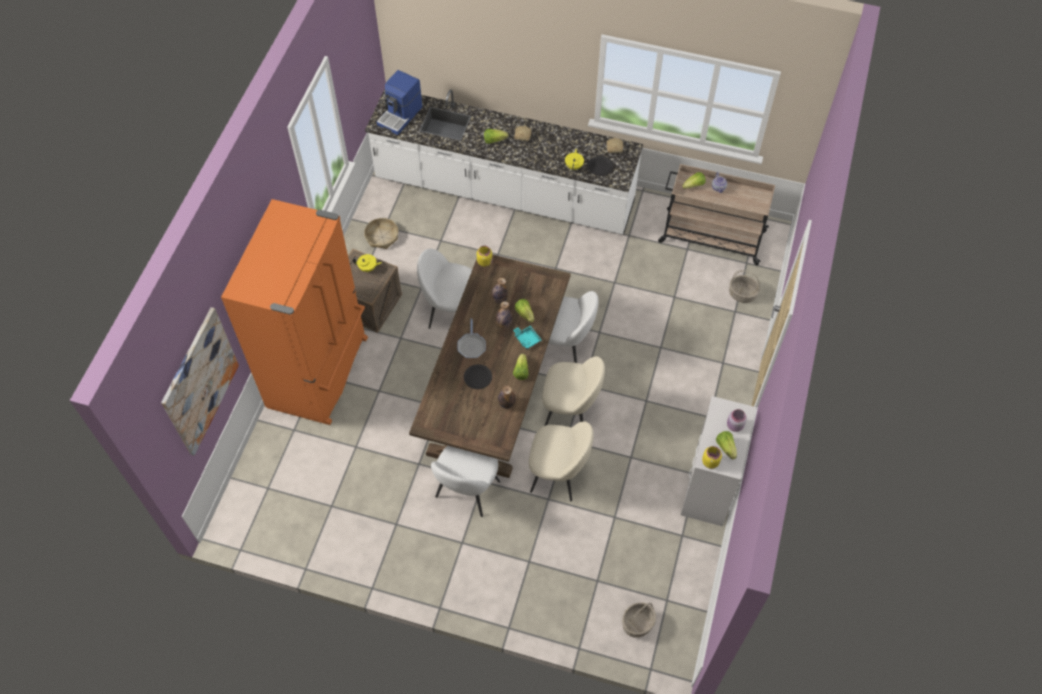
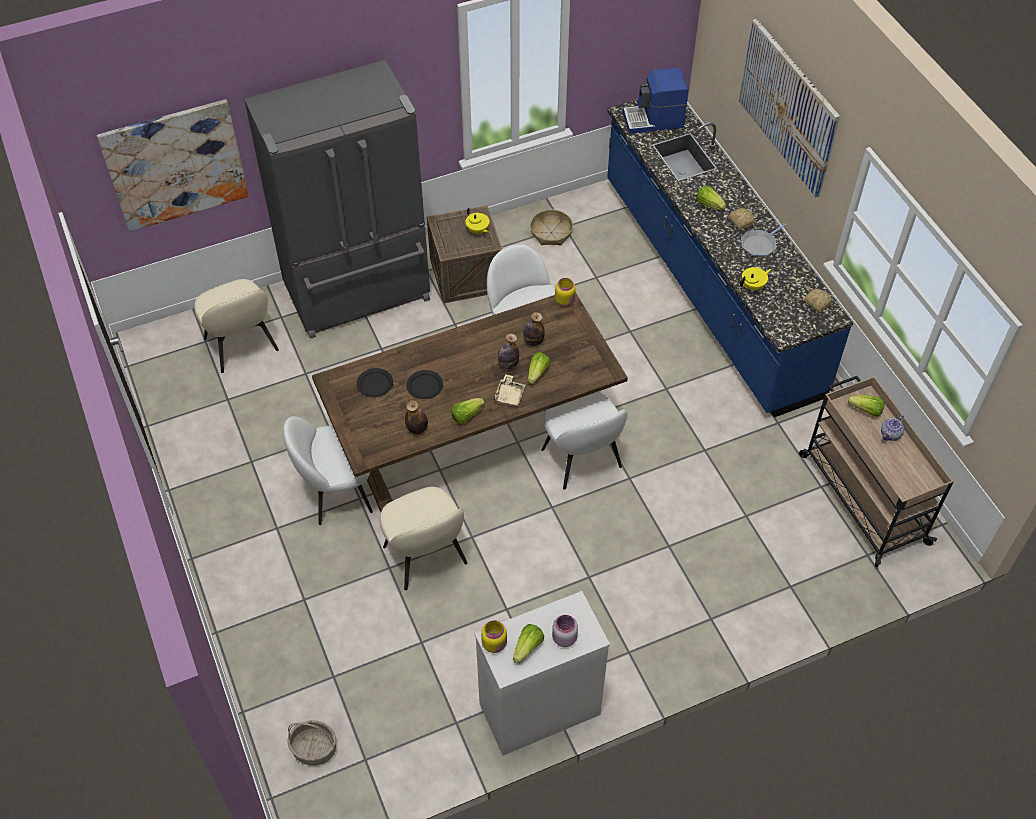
camera: 50 degrees right, 5 degrees down
(320, 372) = (359, 293): orange fridge -> grey fridge
(471, 345) = (456, 356): frying pan -> frying pan (759, 245)
(504, 192) = (708, 286): white counter -> blue counter
(508, 45) = (788, 107): none -> picture
(527, 339) = (509, 395): turquoise tray -> beige tray
(570, 411) = (509, 517): beige chair -> beige chair (242, 346)
(600, 167) = (778, 307): black plate -> black plate (374, 384)
(742, 294) = (820, 578): basket -> none

